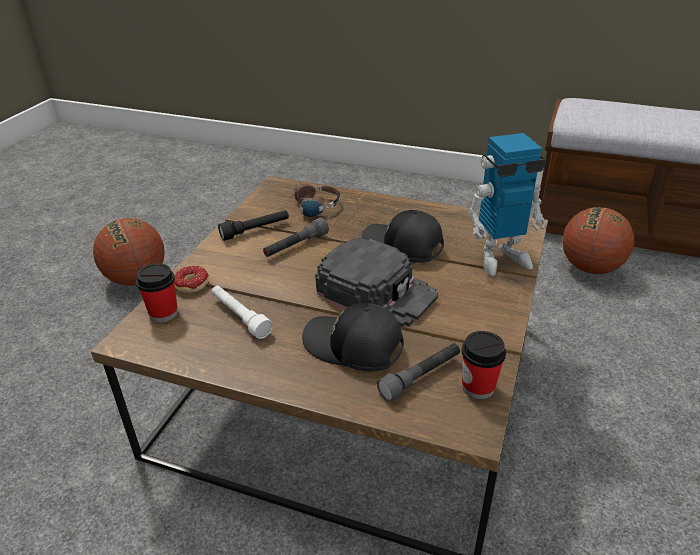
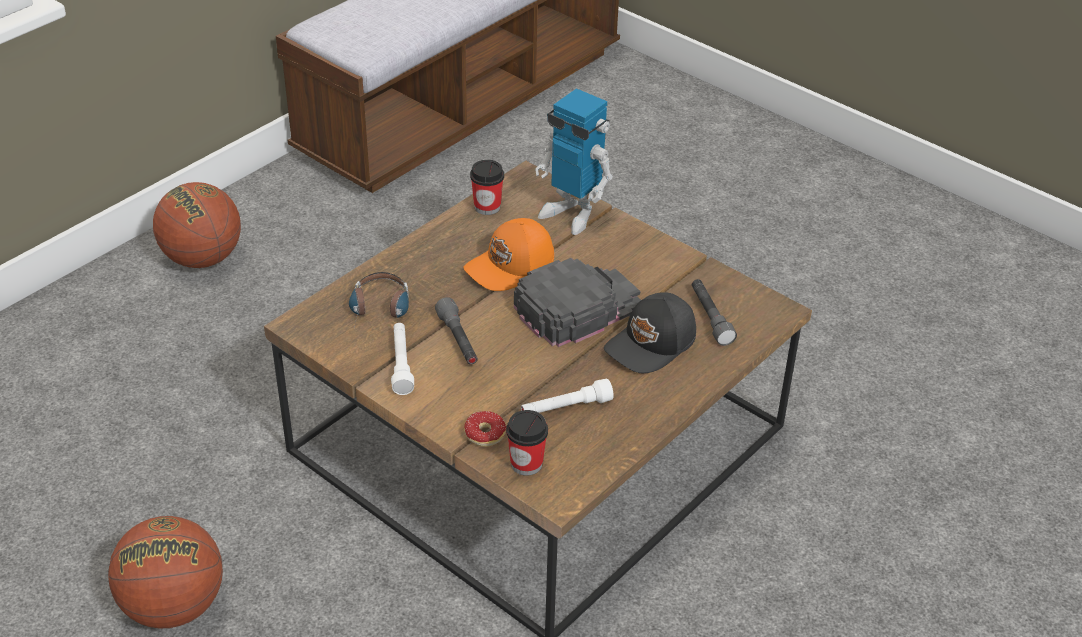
camera: 70 degrees left, 5 degrees up
(255, 230) = (401, 364): black flashlight -> white flashlight
(402, 247) = (511, 267): black cap -> orange cap
(478, 387) = (736, 292): cup -> cup (487, 207)
(500, 258) = (572, 213): toy robot -> toy robot turned 120 degrees clockwise
(590, 268) = (464, 192): basketball -> basketball (202, 258)

